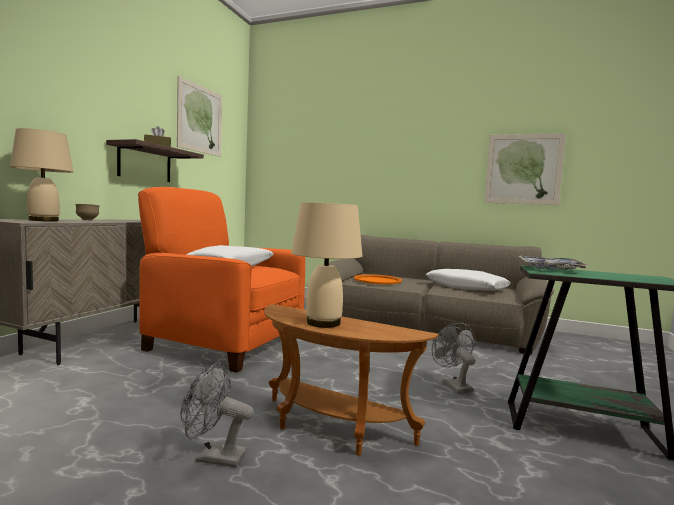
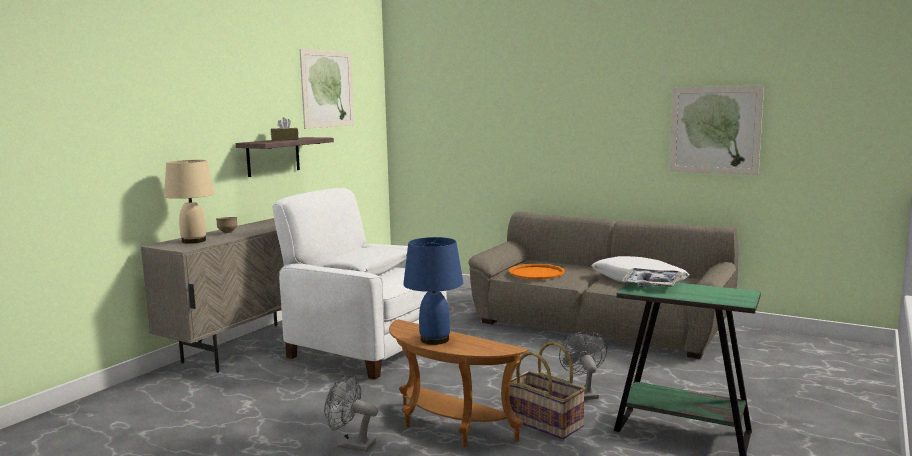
camera: 10 degrees right, 5 degrees up
(224, 343) = (365, 348): orange armchair -> white armchair
(324, 323) = (435, 340): beige table lamp -> blue table lamp
(436, 420) = (546, 422): none -> basket

